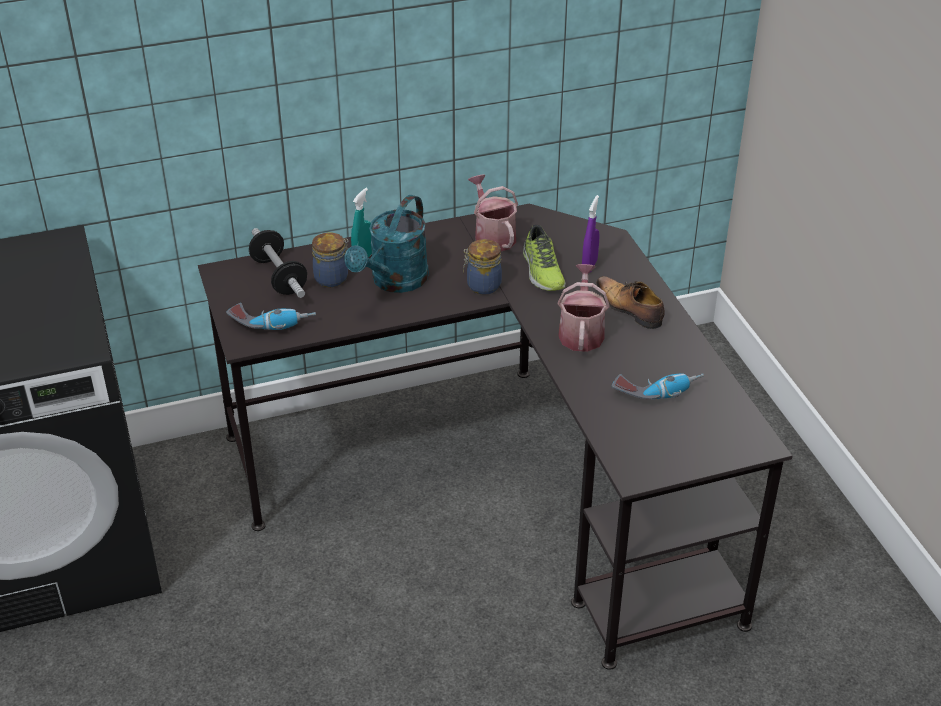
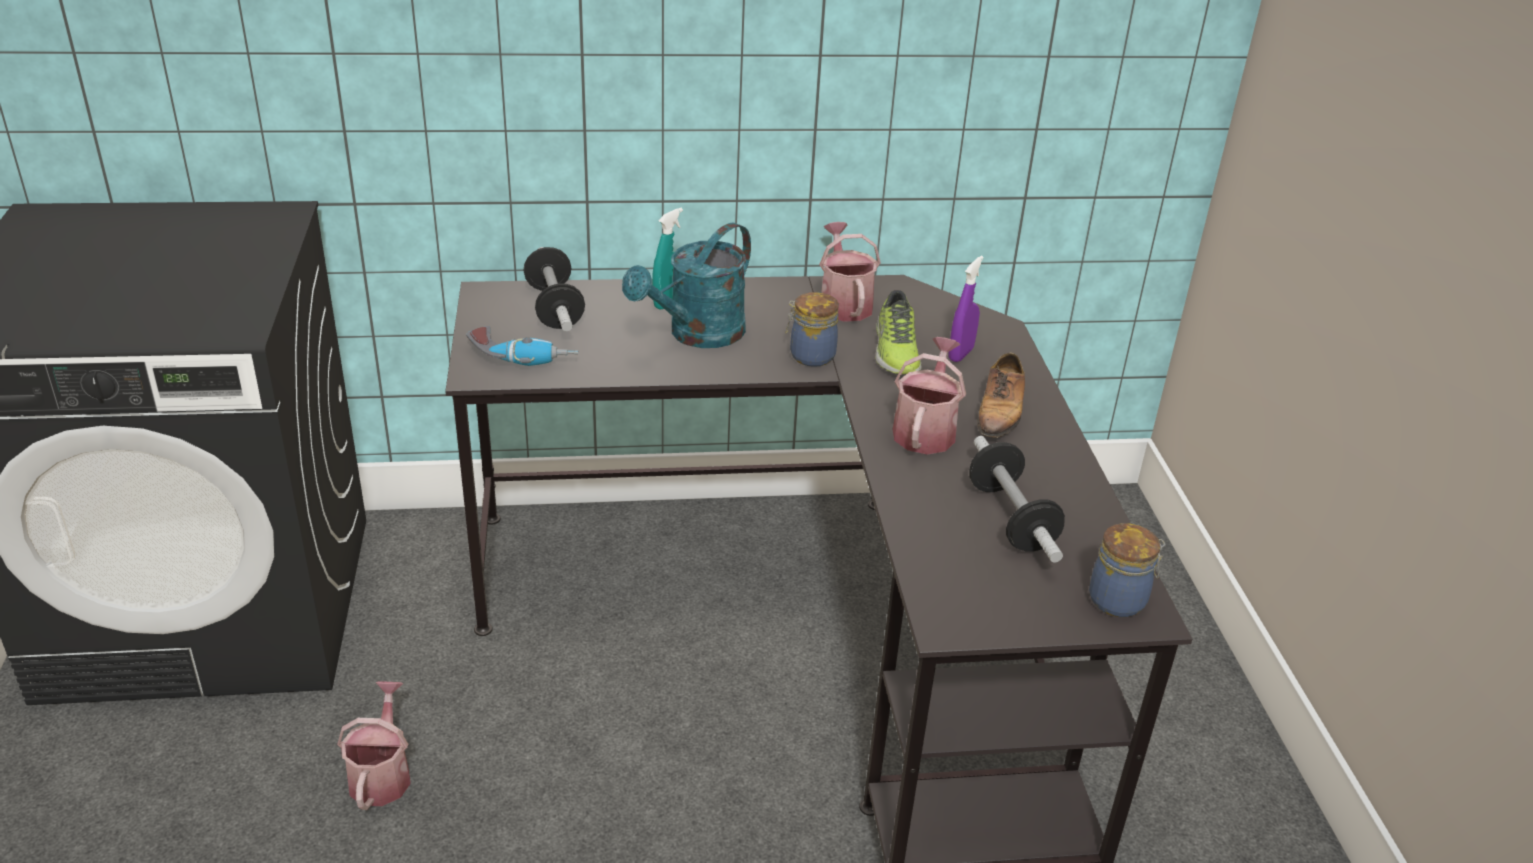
camera: 10 degrees right, 5 degrees down
(224, 646) = (382, 774): none -> watering can
(333, 278) = (621, 319): jar -> jar (1119, 600)
(629, 309) = (1000, 412): shoe -> shoe turned 135 degrees counterclockwise
(657, 391) = (1011, 519): power drill -> dumbbell

